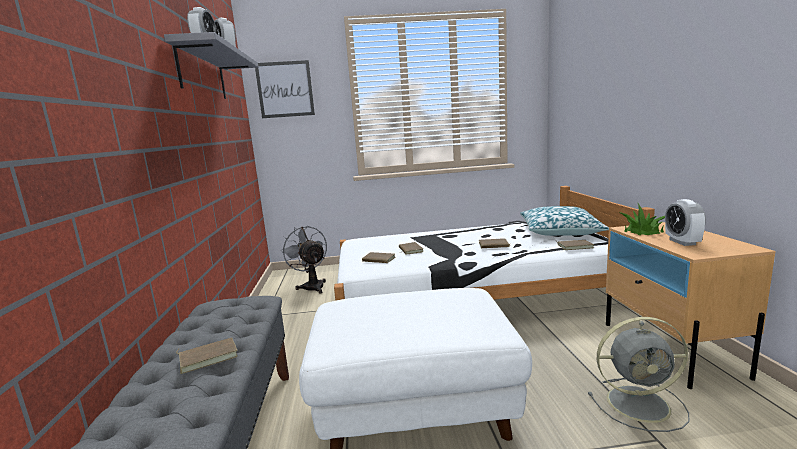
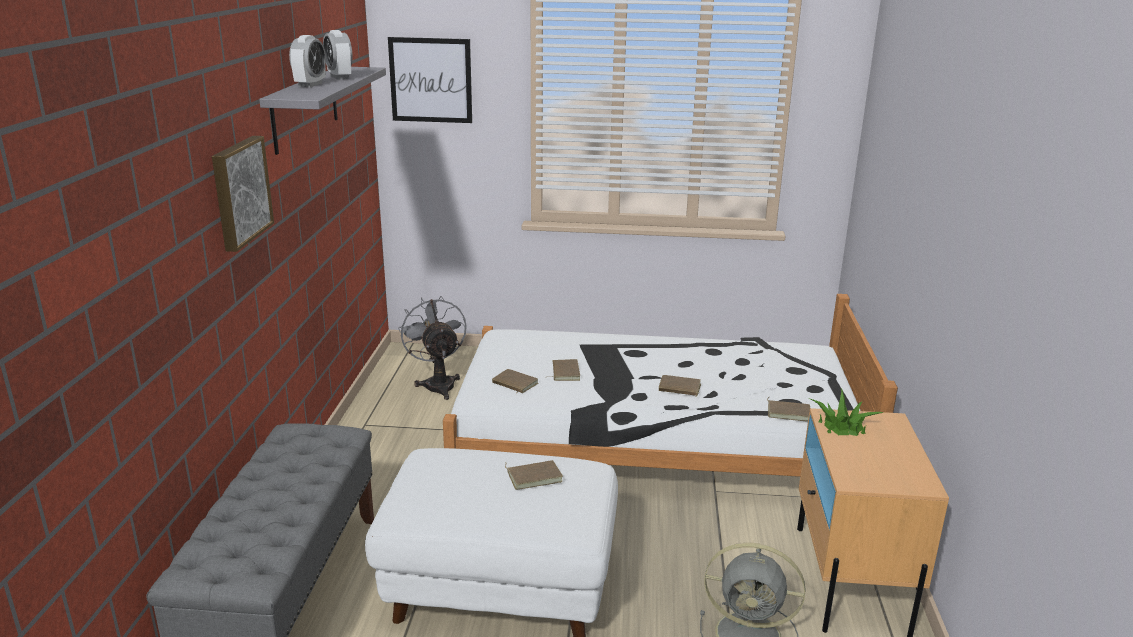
camera: 10 degrees right, 10 degrees up
(149, 94) = (239, 191): none -> picture
(208, 357) = (281, 503): brown book -> brown book (534, 476)
(560, 231) = (797, 376): pillow -> none
(682, 242) = (862, 458): alarm clock -> none

